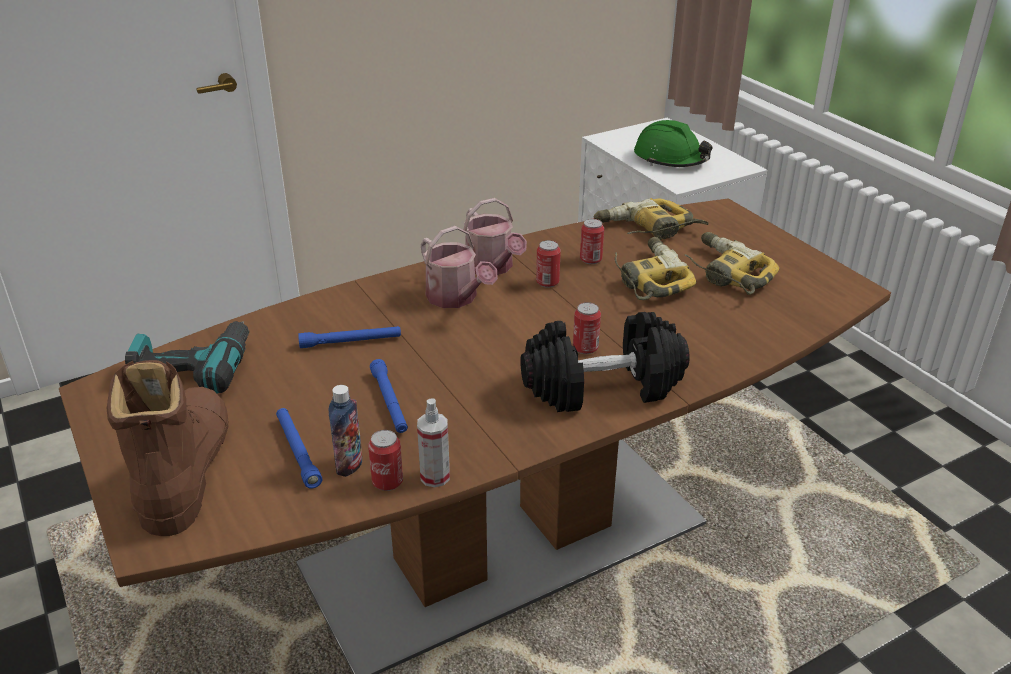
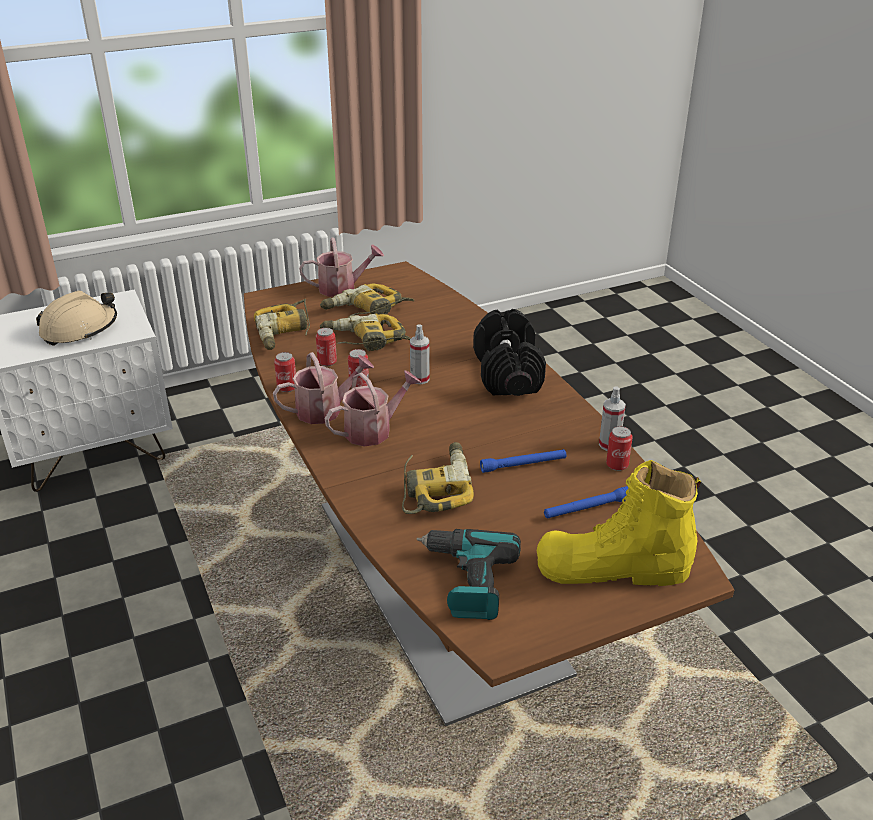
camera: 85 degrees left, 0 degrees up
(184, 470) = (613, 568): brown boot -> yellow boot
(349, 465) = (600, 482): bottle -> none
(351, 342) = (435, 487): blue flashlight -> power drill
(569, 320) = (419, 379): none -> spray bottle
(585, 348) = (458, 375): can -> can (287, 388)
(670, 159) = (79, 329): green hard hat -> beige hard hat
(776, 253) = (342, 288): none -> watering can

